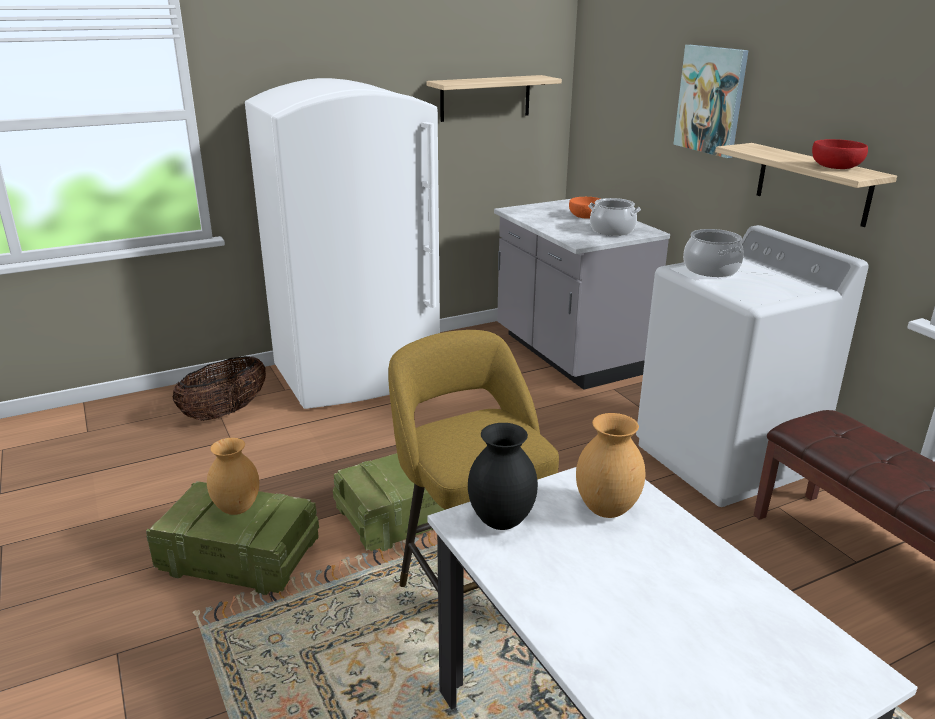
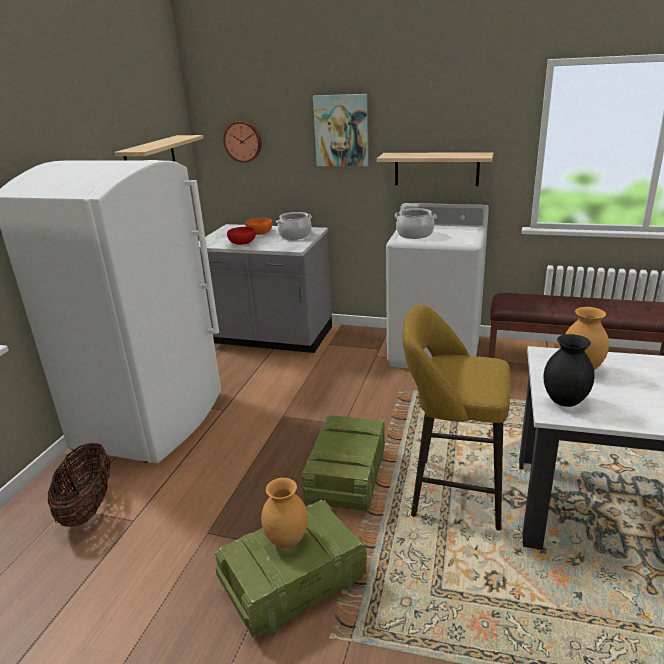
camera: 45 degrees left, 0 degrees up
(613, 95) = (243, 141): none -> wall clock
(835, 167) = (461, 154): red bowl -> red bowl (242, 243)

